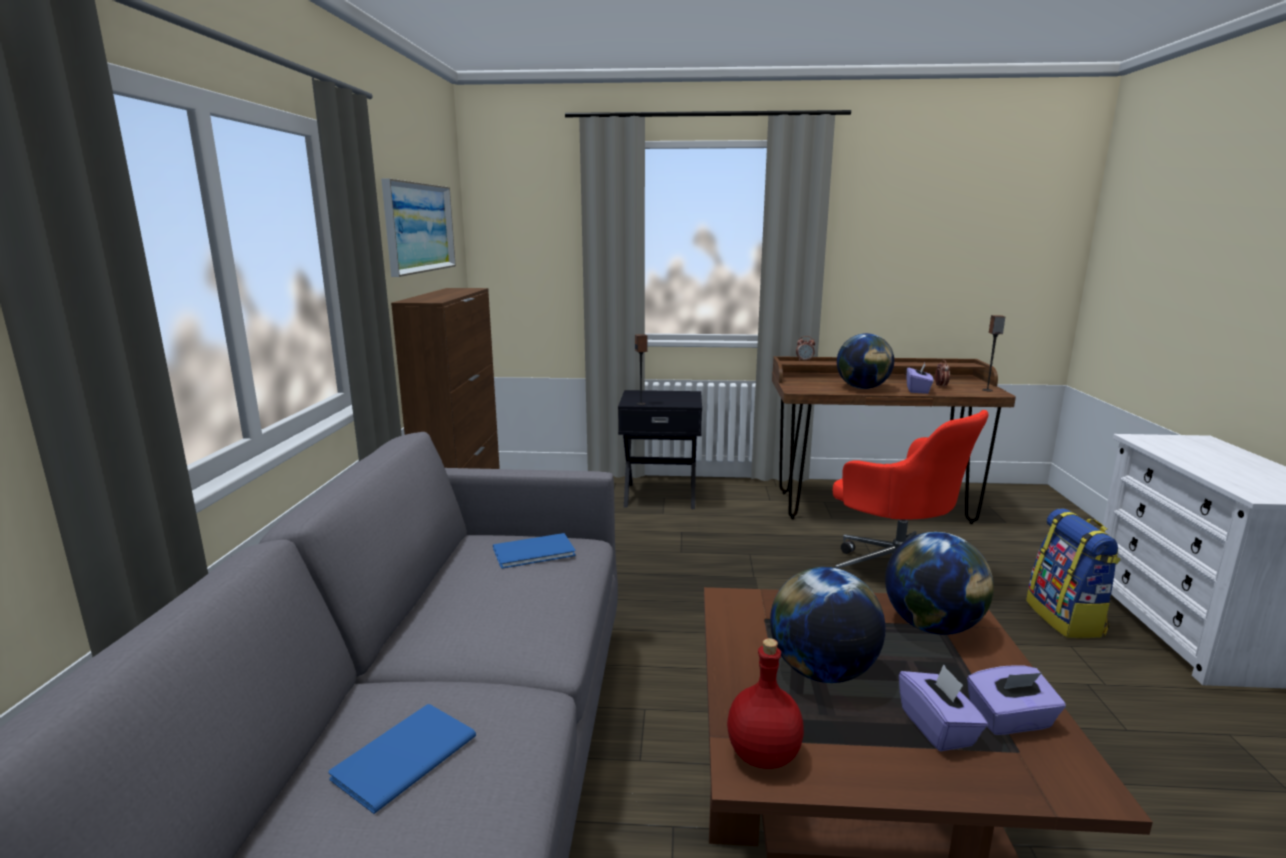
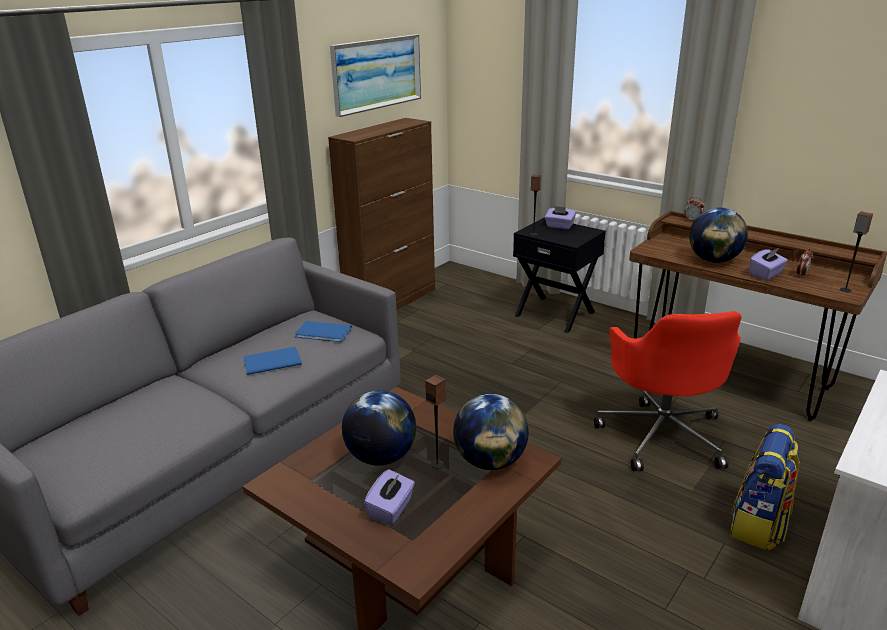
camera: 35 degrees right, 10 degrees up
(399, 758) = (145, 412): blue book -> blue book (270, 361)
(763, 756) = (288, 480): red bottle -> none
(891, 652) = (437, 464): none -> speaker
(1010, 720) = (437, 525): purple tissue box -> purple tissue box (559, 226)

